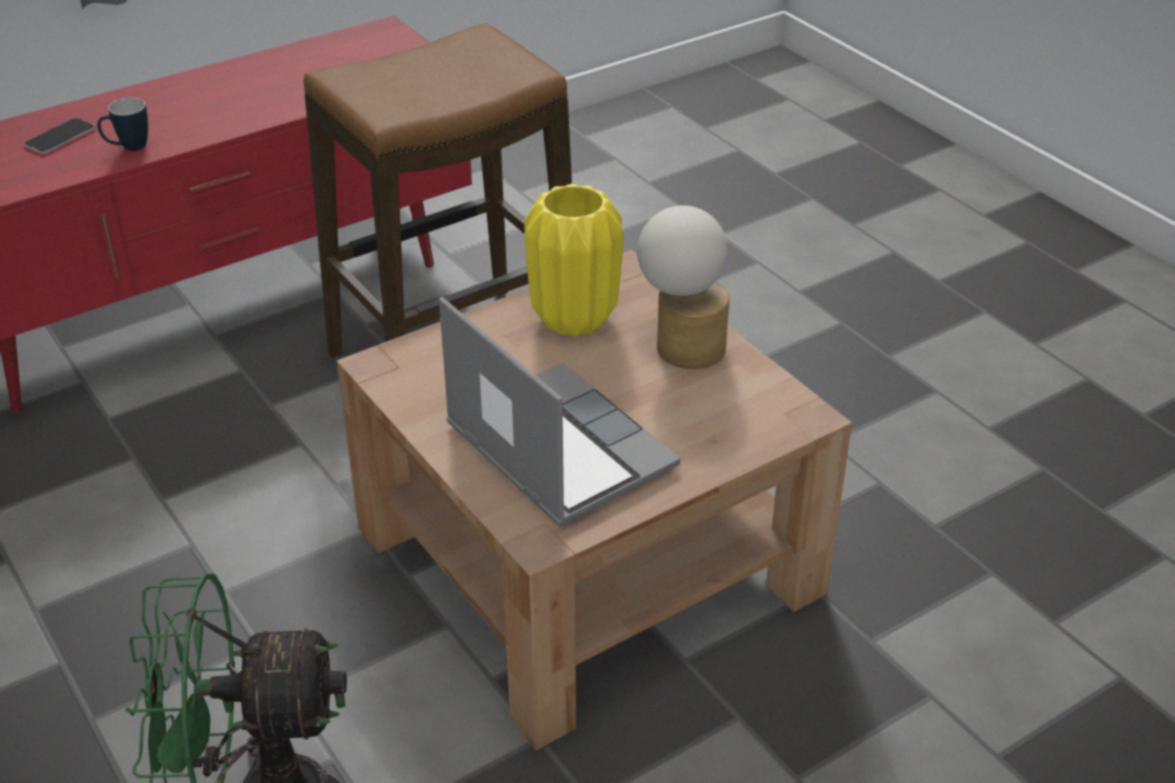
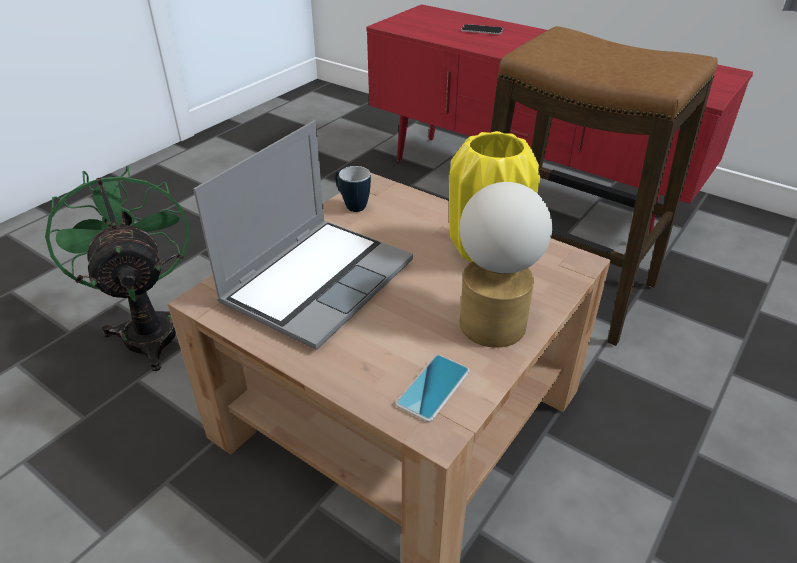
camera: 70 degrees right, 0 degrees up
(128, 148) = (489, 45): mug -> mug (351, 205)
(759, 406) = (433, 388): none -> phone

